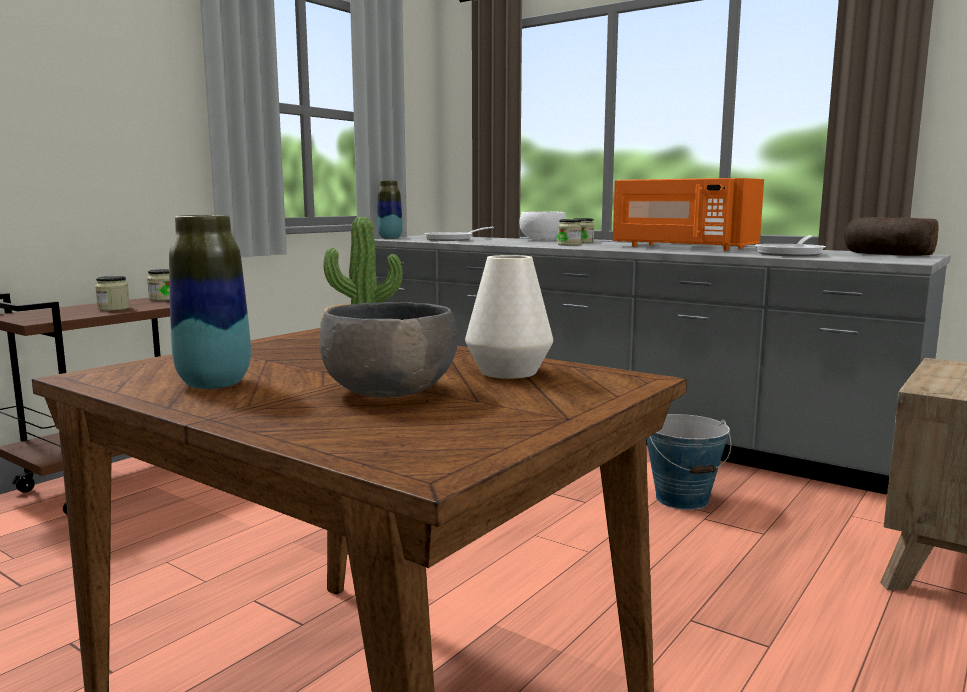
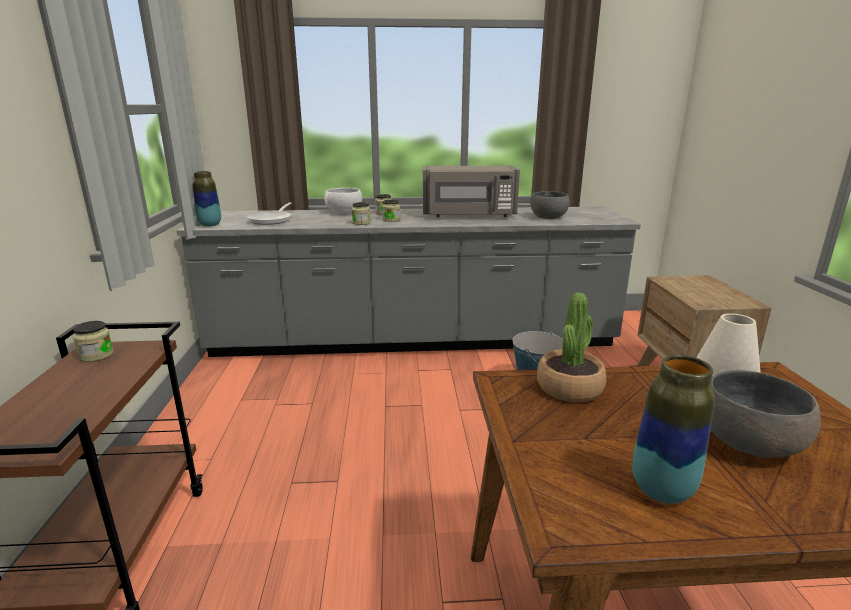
camera: 40 degrees left, 10 degrees up
(114, 308) = (87, 391): jar -> jar (361, 223)
(681, 247) = (469, 215): orange microwave -> grey microwave
(791, 253) = (548, 217): frying pan -> grey bowl
(886, 254) = (586, 211): bread -> none

